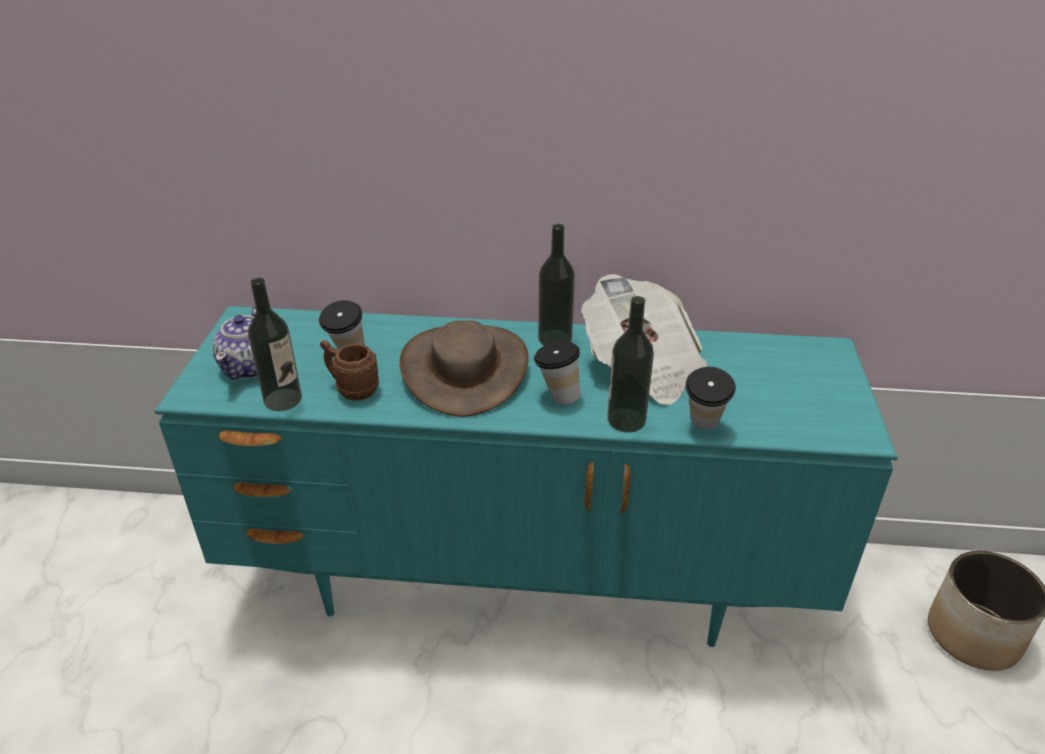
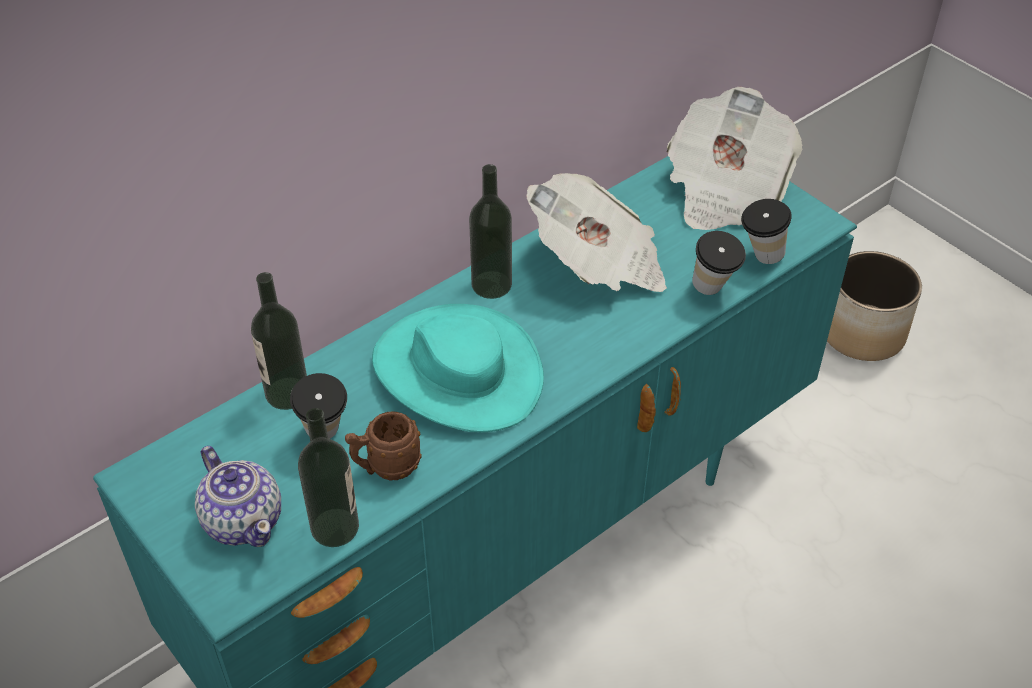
camera: 45 degrees left, 10 degrees up
(465, 369) = (457, 371): brown hat -> turquoise hat
(557, 396) = (571, 342): cup -> cup (760, 258)
(626, 420) = (652, 326): bottle -> bottle (287, 393)
(806, 376) = (725, 190): none -> newspaper

